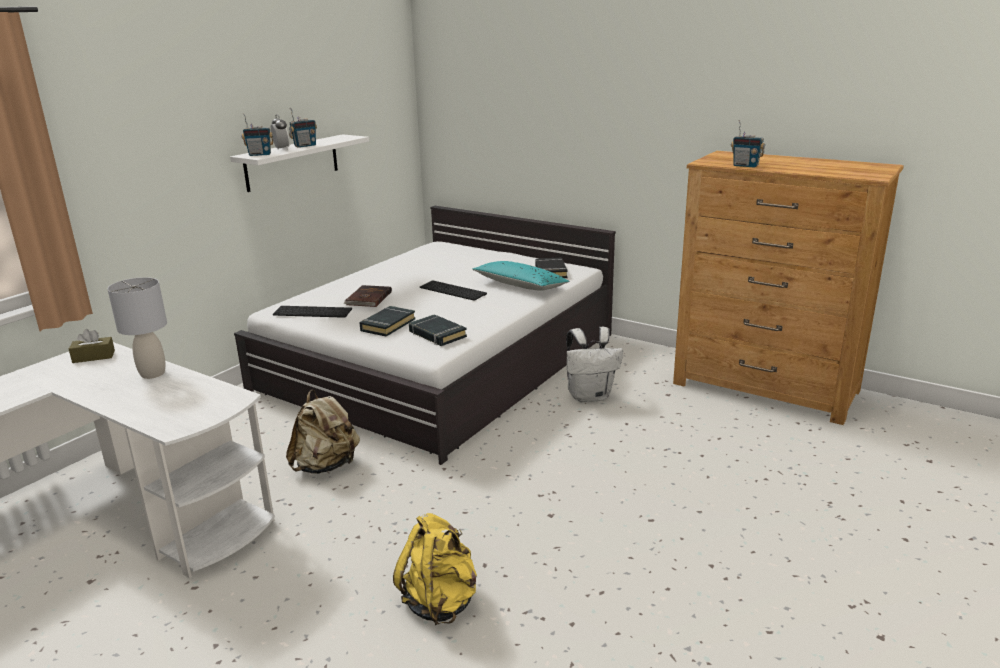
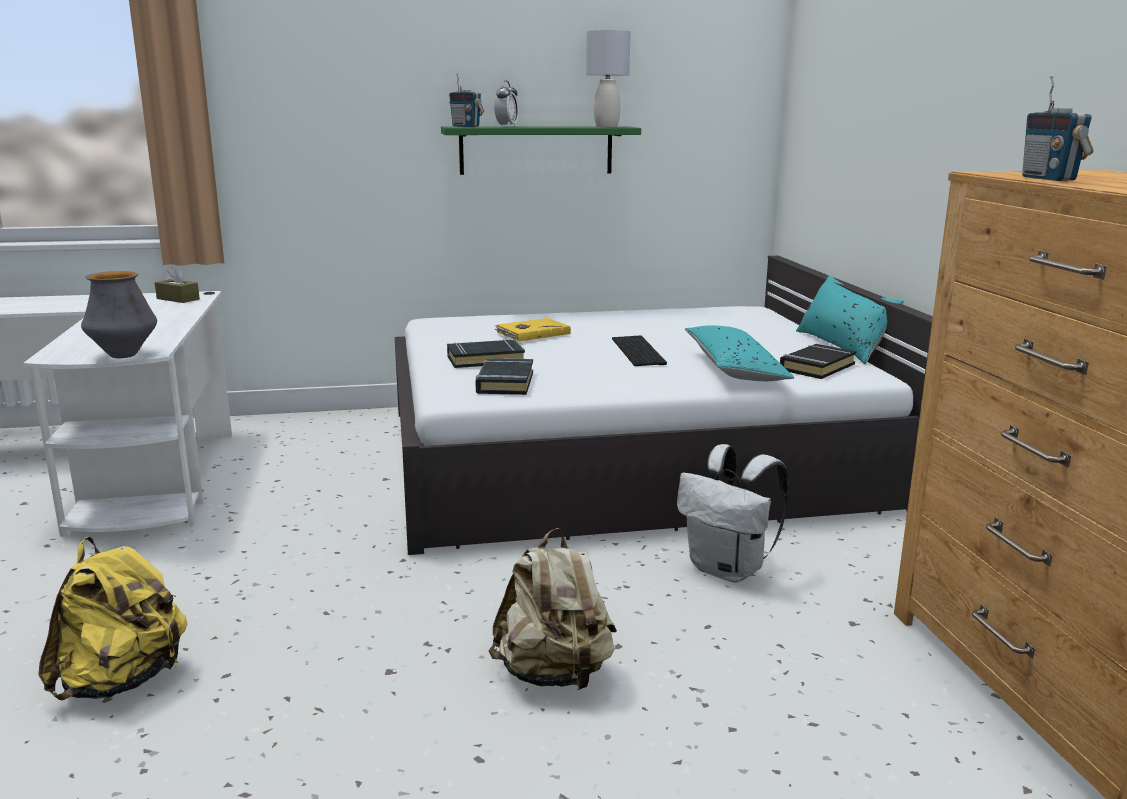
camera: 45 degrees right, 5 degrees down
(153, 373) = (167, 319): grey table lamp -> grey table lamp (607, 126)
(225, 406) = (124, 355): none -> vase
(292, 162) = (536, 150): white shelf -> green shelf
(305, 146) = (539, 126): radio -> none
(314, 311) = (456, 329): keyboard -> none
(326, 466) = (322, 503): beige backpack -> beige backpack (554, 674)
(368, 298) = (532, 333): brown book -> yellow book
(532, 255) = (843, 346): none -> turquoise pillow

